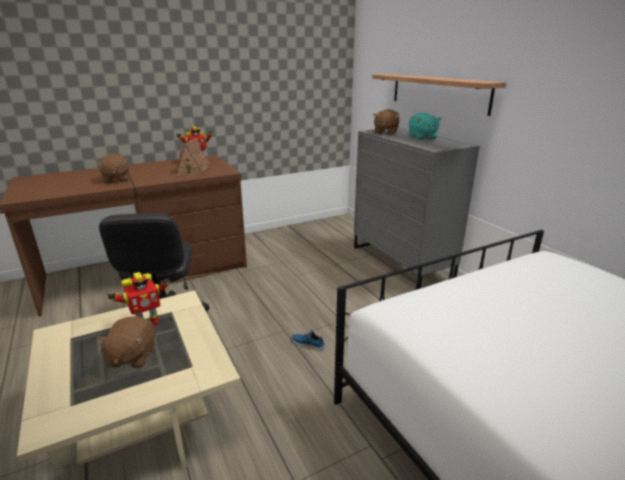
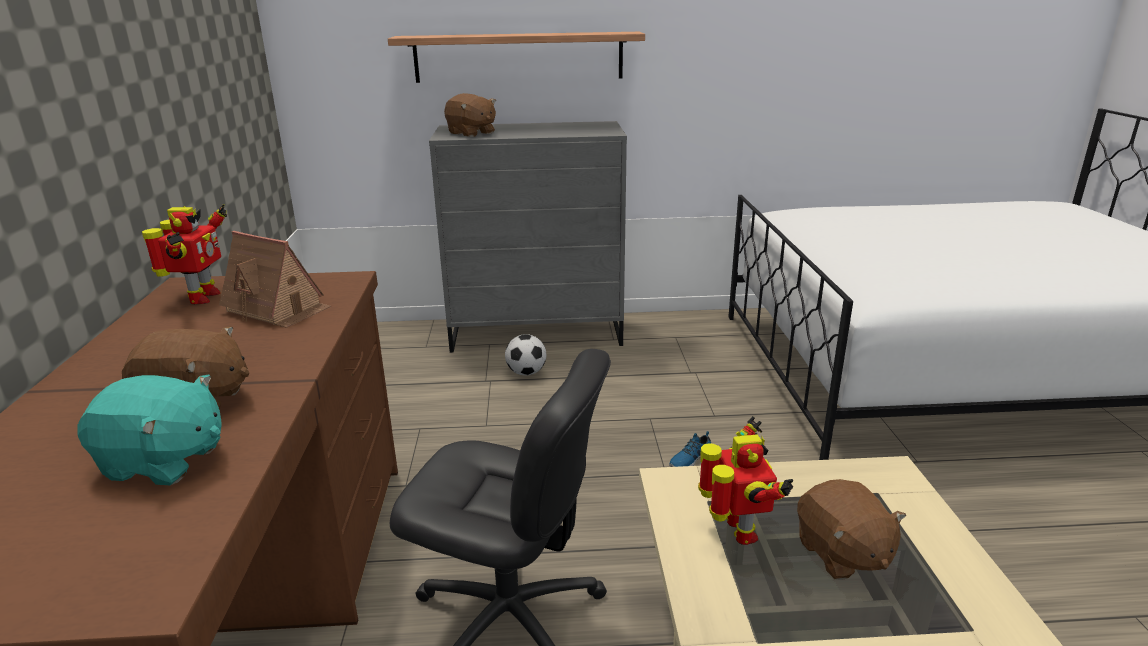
camera: 65 degrees left, 0 degrees up
(132, 356) = (842, 554): brown plush toy -> brown plush toy turned 45 degrees clockwise
(354, 272) = (526, 373): none -> football
(422, 137) = (533, 127): turquoise plush toy -> turquoise plush toy (164, 462)

